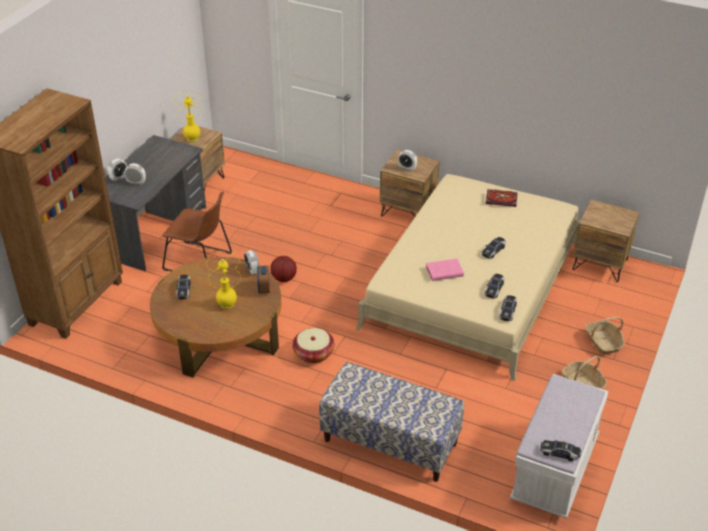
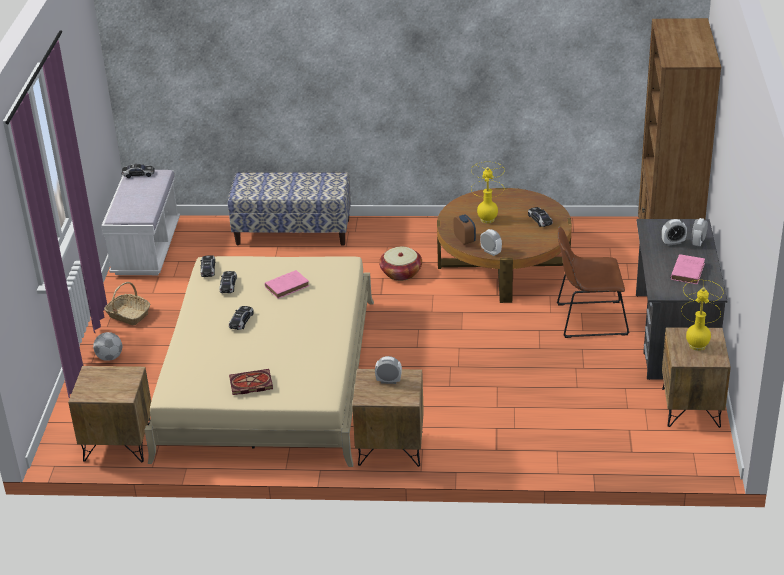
camera: 160 degrees right, 5 degrees down
(153, 159) = (687, 271): none -> pink book
(284, 278) = (483, 328): basketball -> none
(603, 342) = (109, 357): basket -> football

